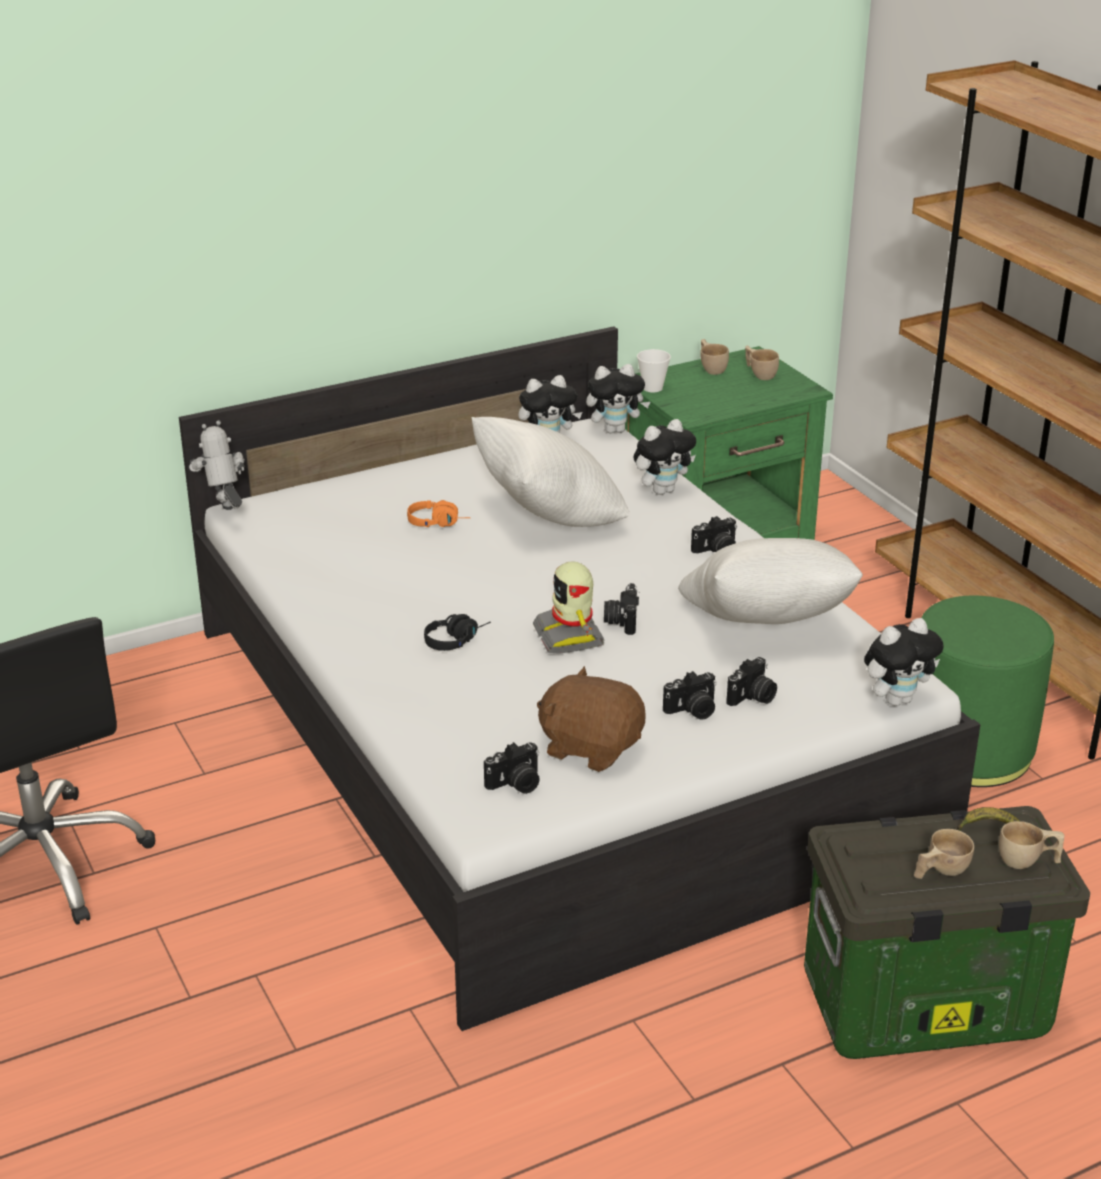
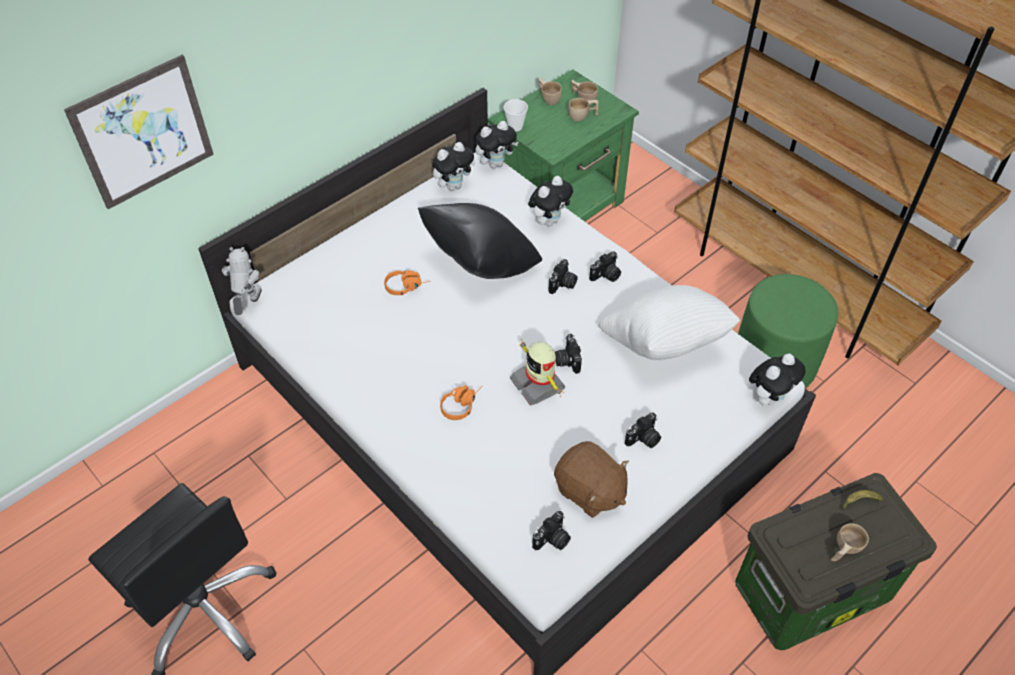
camera: 15 degrees left, 20 degrees up
(140, 231) = (143, 132): none -> picture
(226, 513) = (248, 305): toy robot -> toy robot turned 45 degrees clockwise
(457, 640) = (462, 403): black headphones -> orange headphones
(548, 517) = (481, 264): white pillow -> black pillow
(591, 747) = (589, 491): brown plush toy -> brown plush toy turned 150 degrees counterclockwise
(752, 697) = (678, 417): camera -> camera (563, 284)
(1028, 861) = (893, 527): beige cup -> beige cup (582, 117)

